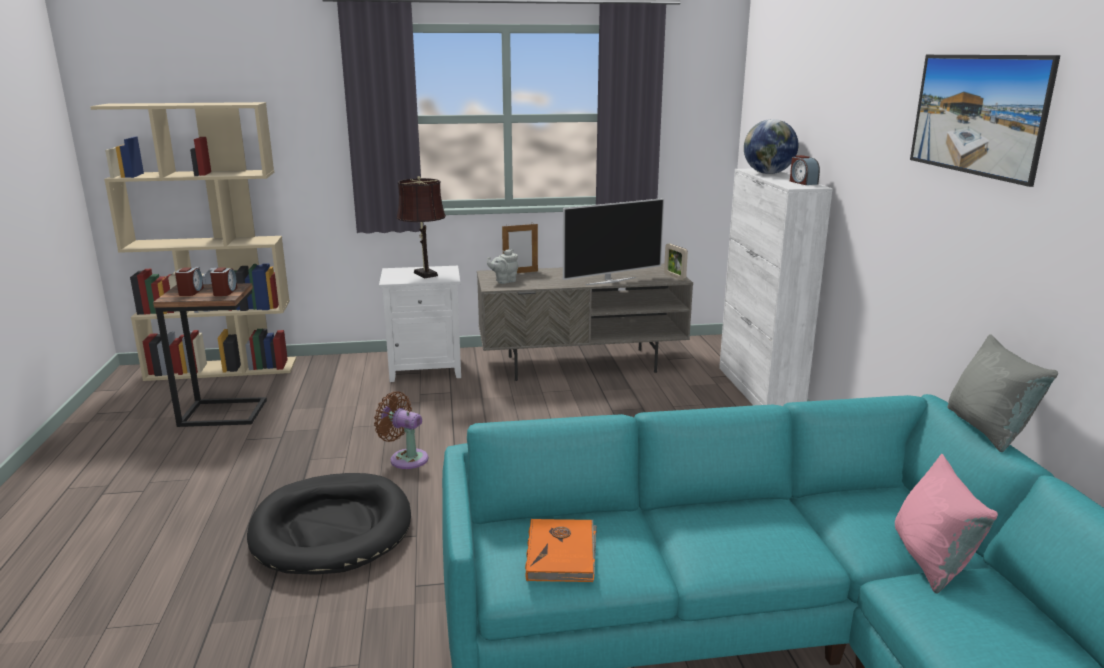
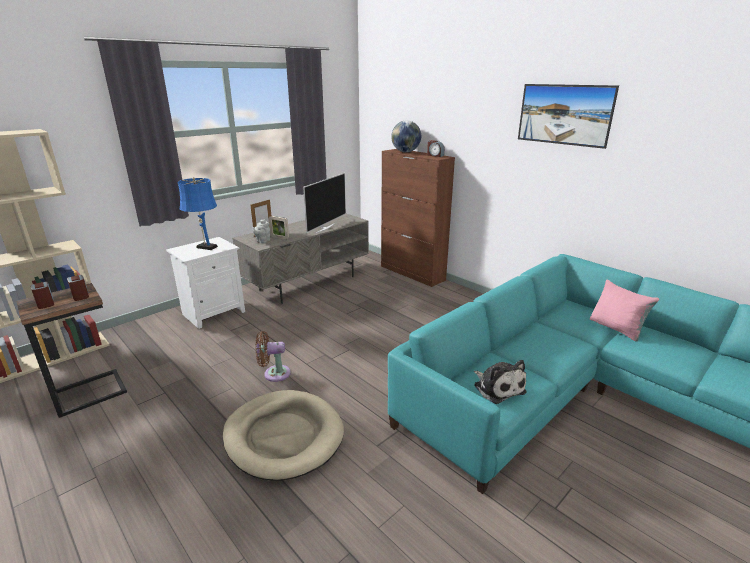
camera: 35 degrees left, 5 degrees up
(332, 528) = (283, 436): black dog bed -> beige dog bed
(424, 273) = (205, 247): brown table lamp -> blue table lamp
(562, 553) = (497, 387): orange book -> plush toy
(674, 277) = (355, 219): picture frame -> picture frame (279, 237)
(759, 391) = (412, 273): white cabinet -> brown cabinet
(987, 429) = (602, 264): grey pillow -> none

